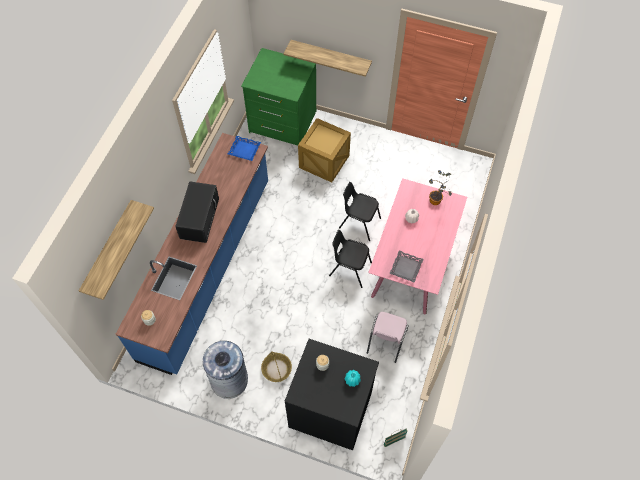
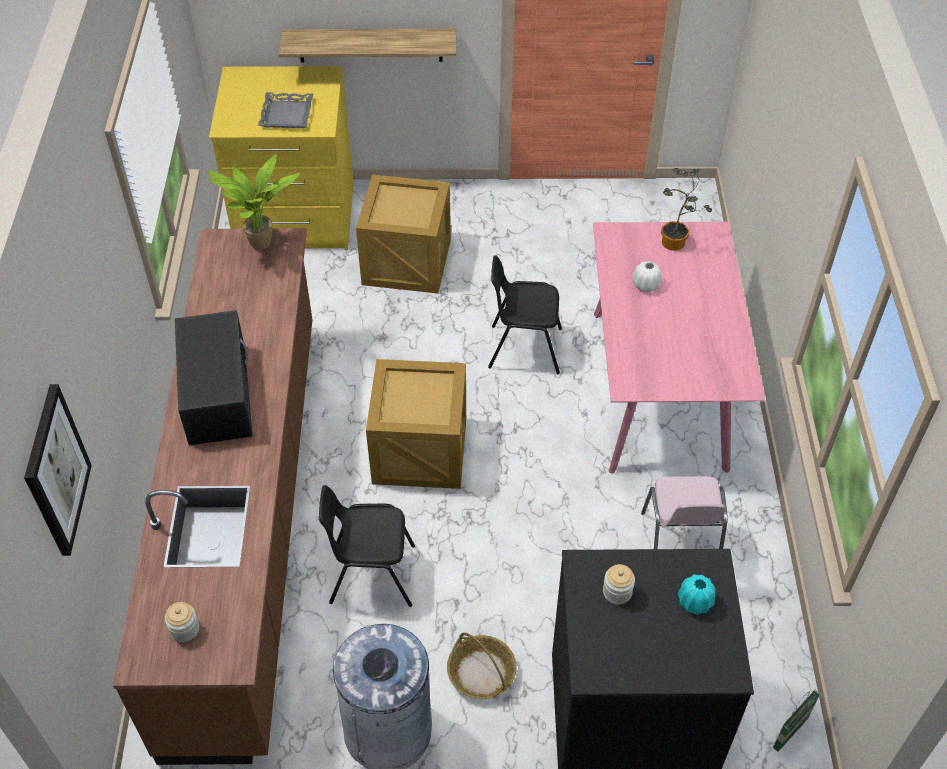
camera: 20 degrees left, 10 degrees down
(108, 249) = (56, 471): shelf -> picture
(207, 268) = (248, 519): blue counter -> brown counter
(244, 150) = (261, 247): blue tray -> potted plant
(282, 122) = (295, 217): green dresser -> yellow dresser
(291, 259) = (419, 452): none -> crate
(349, 269) = (544, 434): black chair -> black chair (371, 574)
(406, 268) = (680, 371): grey tray -> grey tray (287, 115)

